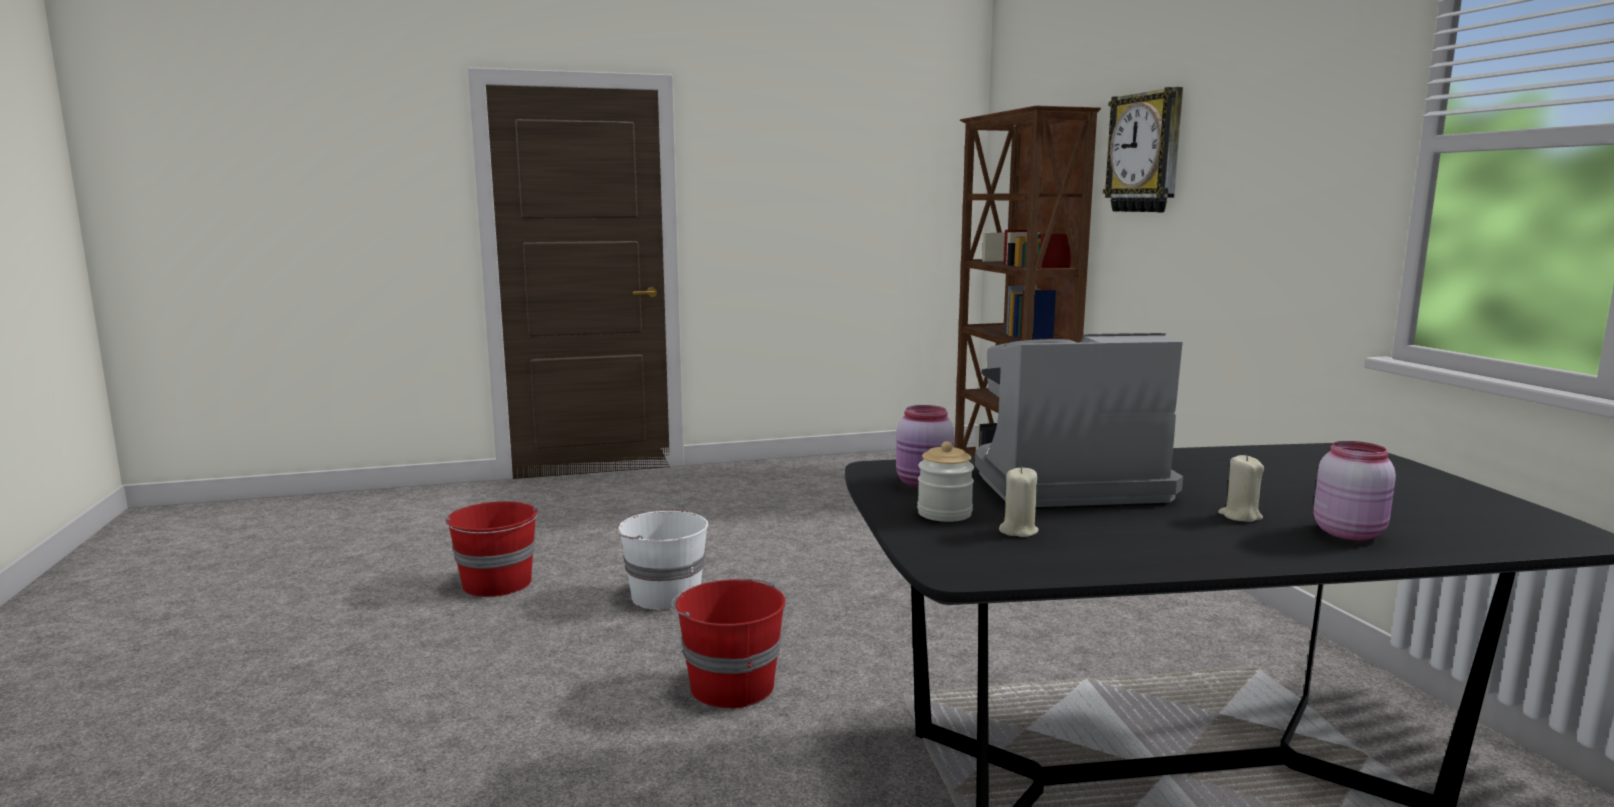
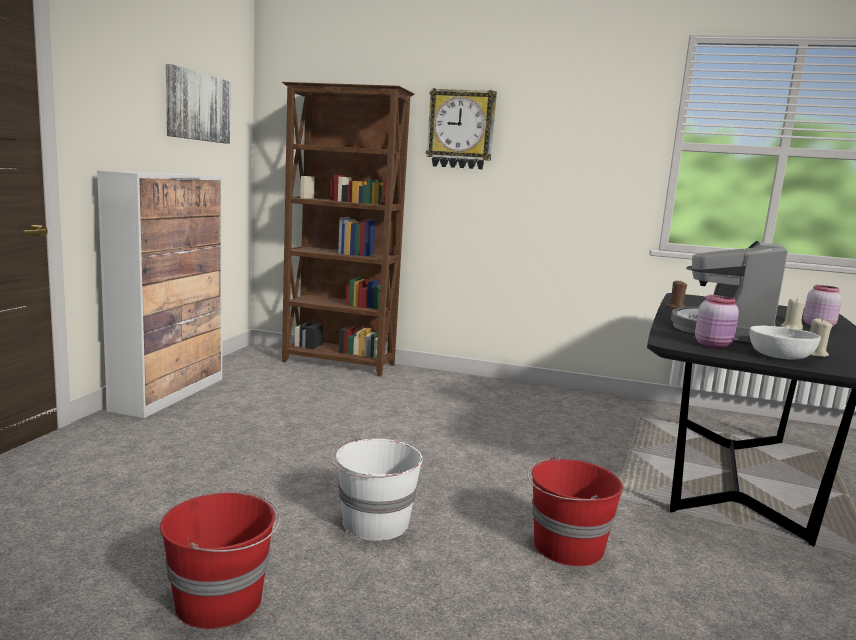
camera: 60 degrees left, 0 degrees up
(790, 465) = (170, 393): none -> cabinet
(873, 162) = (197, 106): none -> picture
(944, 513) = (779, 356): jar -> white bowl
(1194, 454) = (675, 307): none -> brown candle

